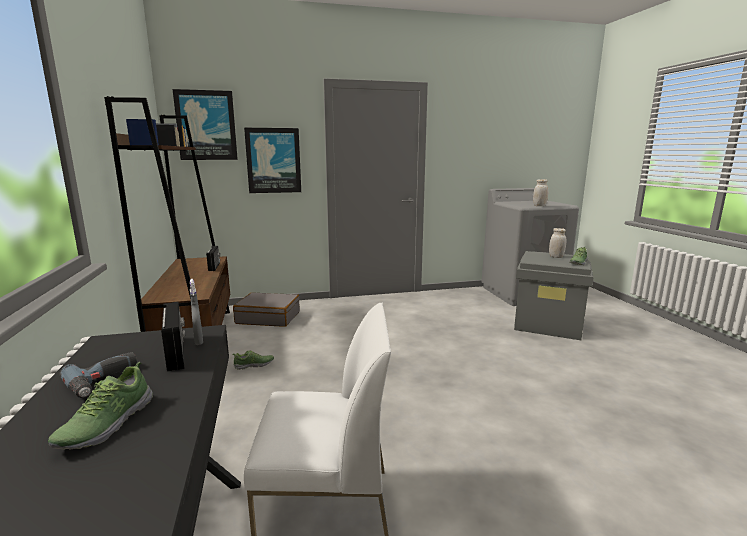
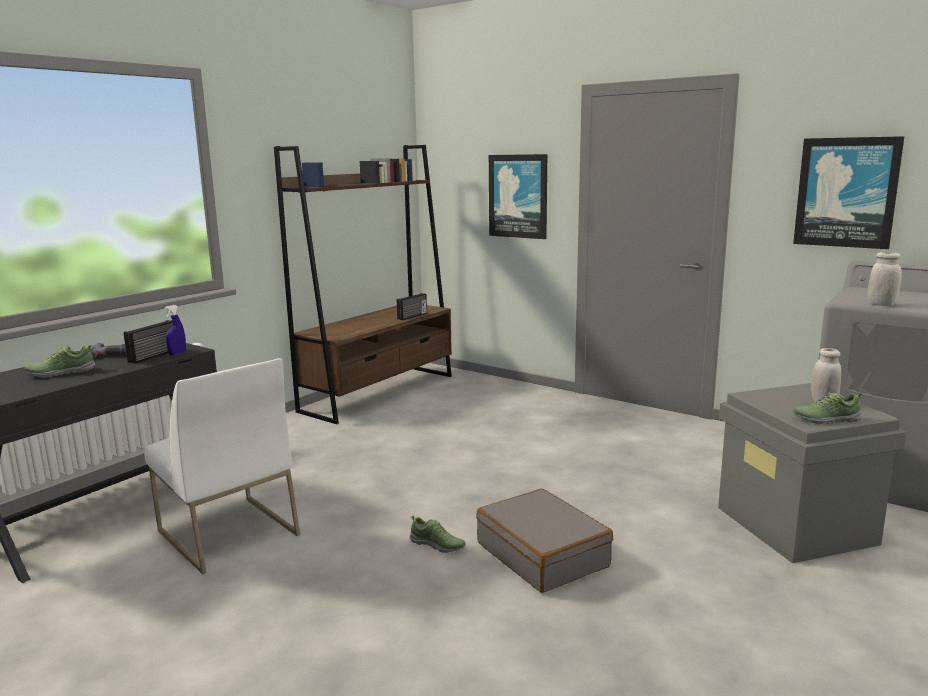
camera: 50 degrees right, 0 degrees up
(198, 341) = (177, 353): grey spray bottle -> blue spray bottle
(206, 125) = (455, 153): picture -> picture (846, 192)
(254, 365) = (378, 426): shoe -> shoe (437, 545)
(268, 317) = (472, 392): grey suitcase -> grey suitcase (542, 554)

